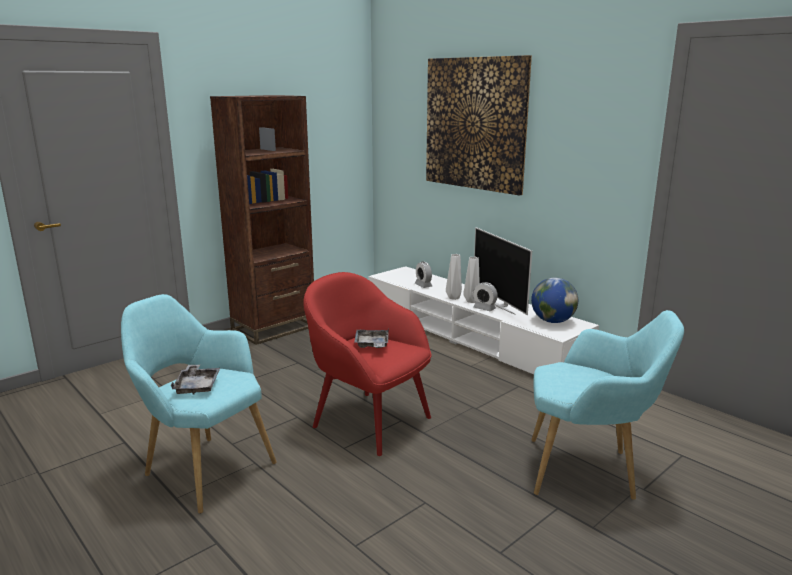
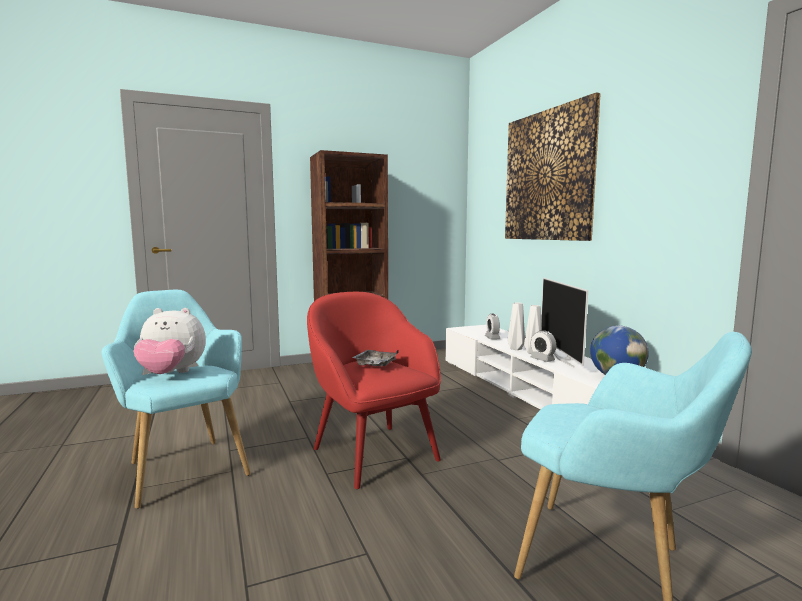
camera: 20 degrees right, 10 degrees down
(197, 386) = (171, 374): grey tray -> plush toy

